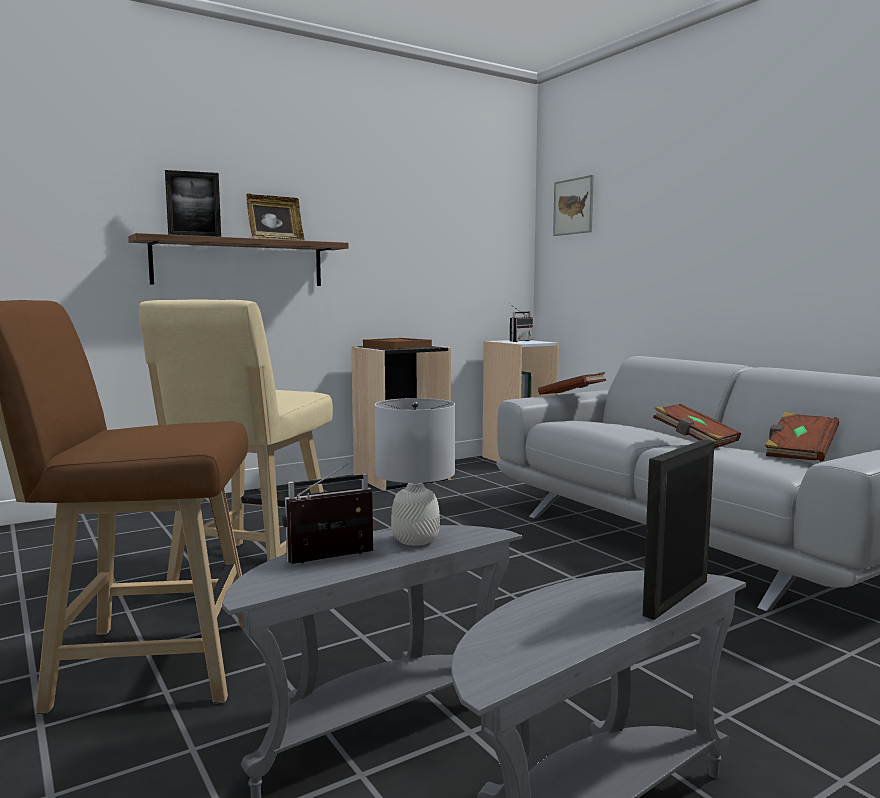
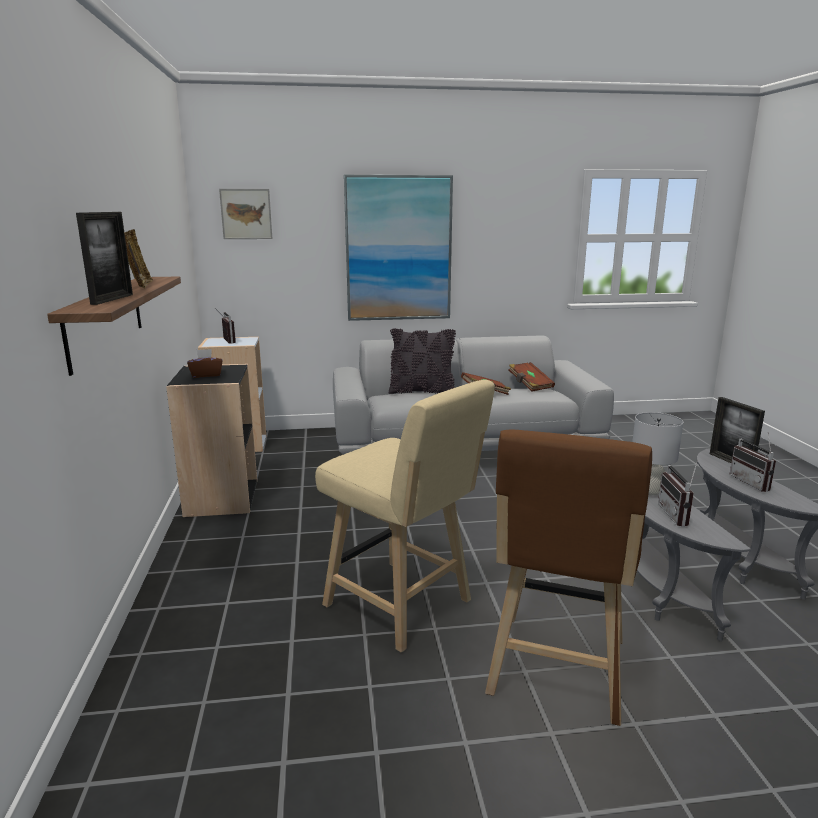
camera: 65 degrees left, 10 degrees up
(396, 346) = (206, 375): brown tray -> brown tissue box
(570, 618) = (753, 483): none -> radio
(572, 396) = (358, 382): brown book -> none
(643, 427) = (422, 391): none -> black pillow
(719, 234) = (398, 249): none -> picture

